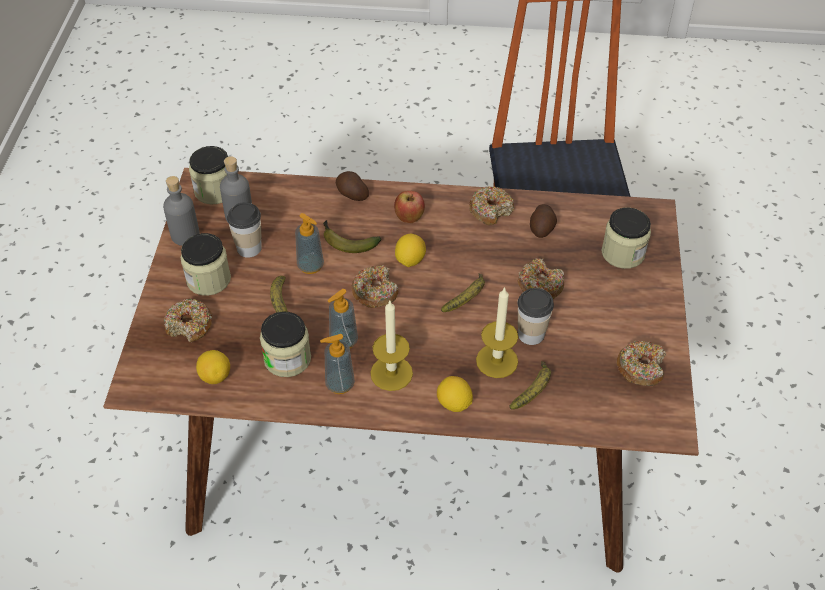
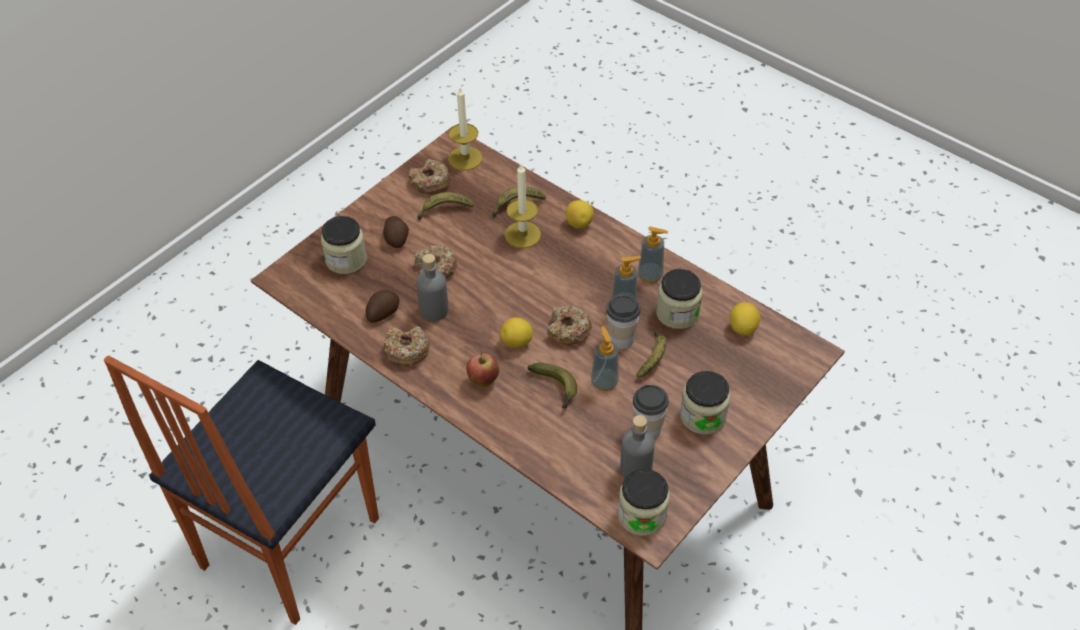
camera: 145 degrees left, 0 degrees up
(185, 235) = (700, 476): grey bottle -> grey bottle (434, 310)
(189, 326) = (742, 381): donut -> none
(351, 194) = (513, 435): potato -> potato (396, 238)
(391, 373) = (606, 264): candle -> candle (465, 158)
(467, 298) = (501, 288): banana -> banana (444, 210)
(531, 334) = (480, 239): cup -> cup (621, 339)

